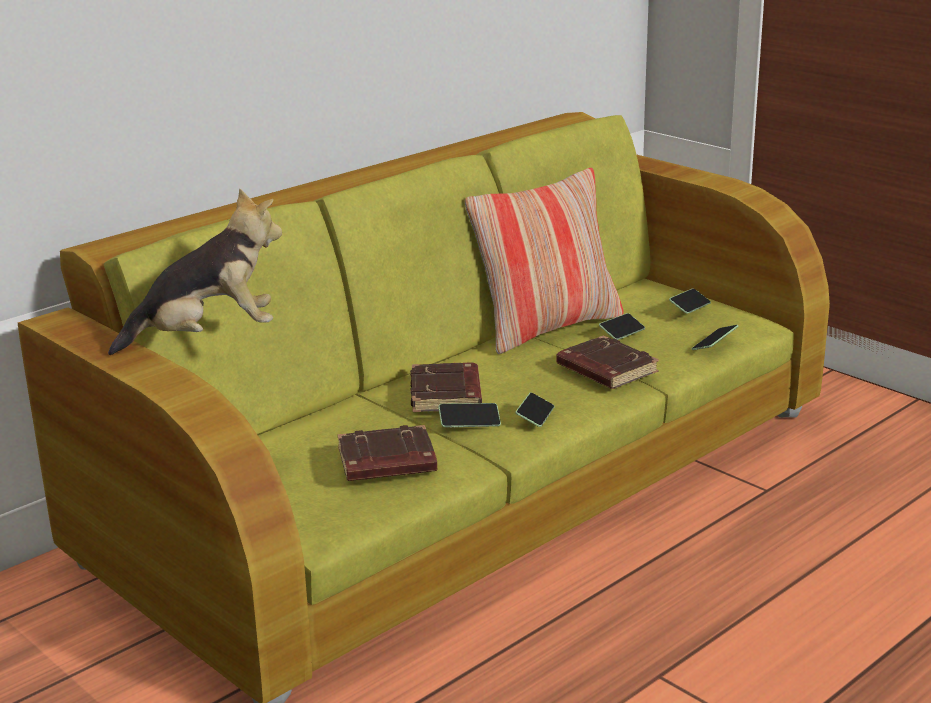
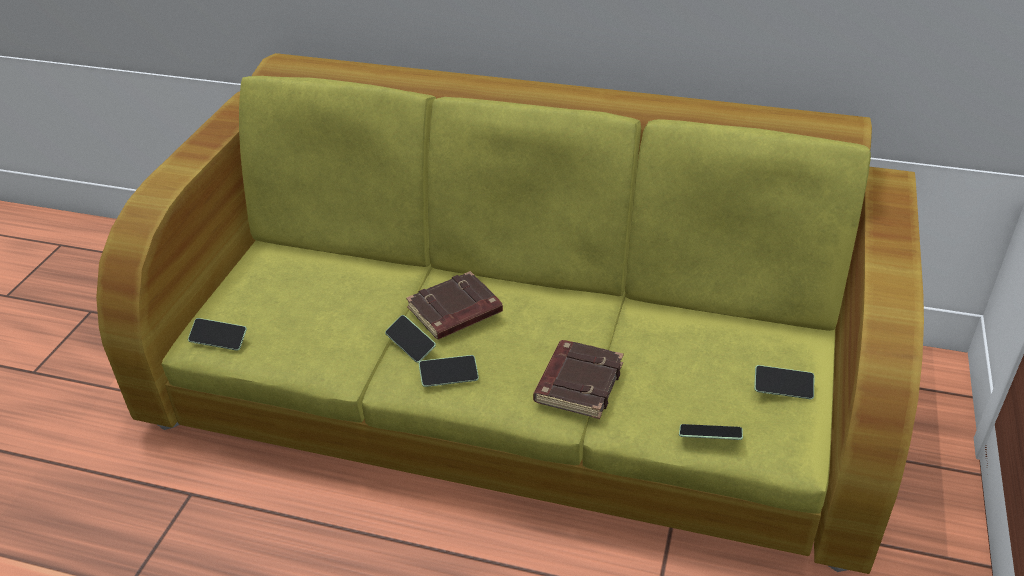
camera: 60 degrees right, 15 degrees up
(208, 337) = (248, 166): plush toy -> none
(386, 463) = (319, 330): brown book -> none
(547, 327) = (645, 313): pillow -> none
(622, 333) = (674, 364): phone -> phone (219, 340)

